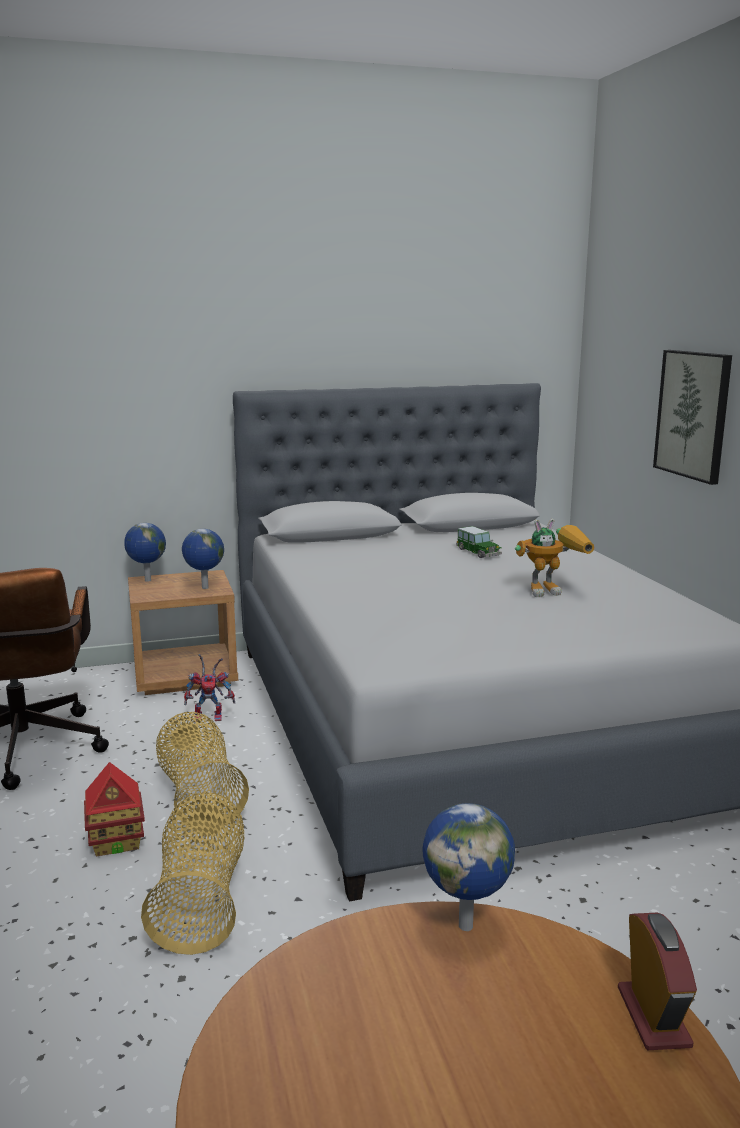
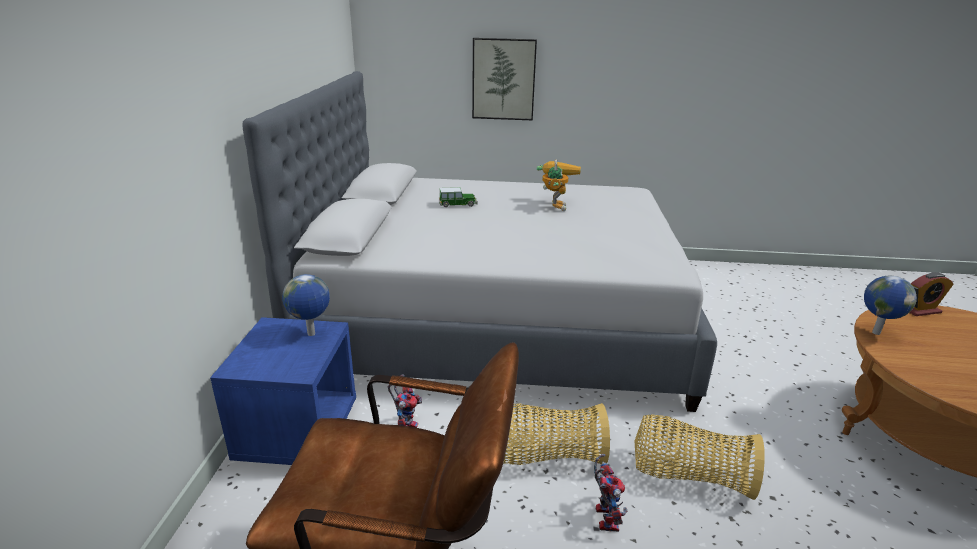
camera: 70 degrees left, 10 degrees up
(117, 842) = (603, 516): toy house -> toy robot
(147, 580) = (243, 365): globe -> none
(185, 675) = (298, 431): brown nightstand -> blue nightstand
(653, 1017) = (921, 310): alarm clock -> alarm clock turned 150 degrees clockwise

